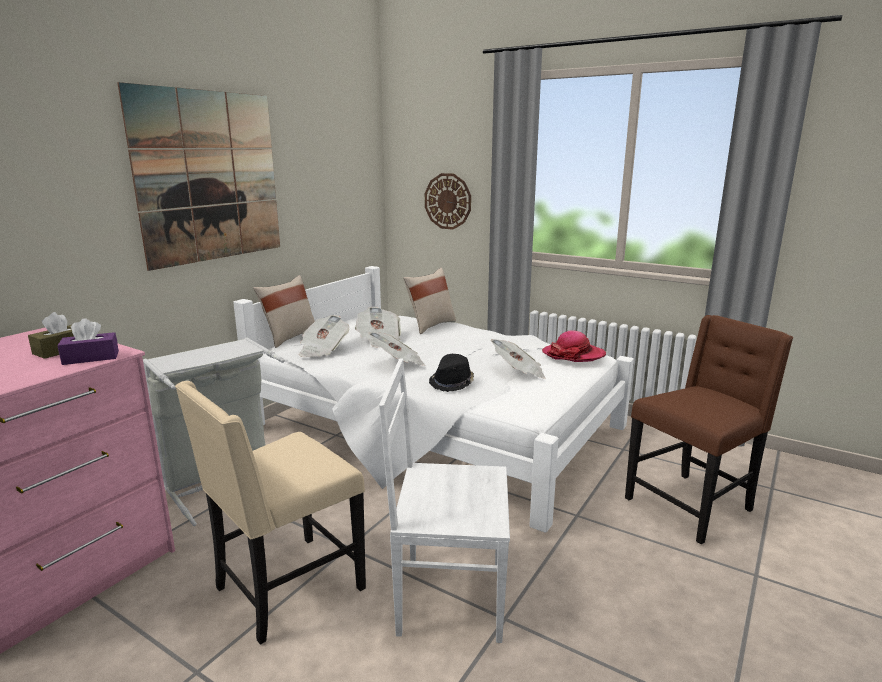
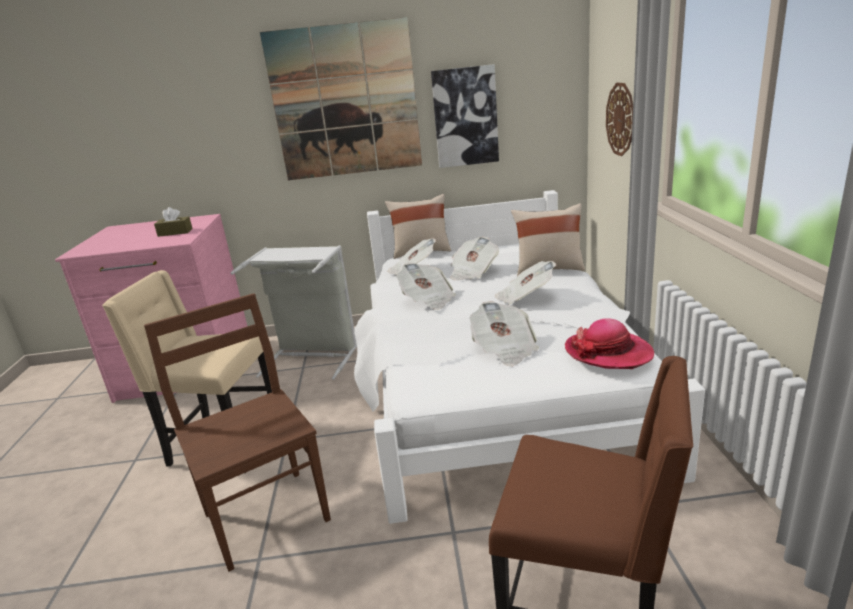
camera: 55 degrees right, 5 degrees up
(91, 358) = (167, 241): purple tissue box -> none
(310, 199) = (465, 117): none -> picture
(447, 595) = (265, 514): white chair -> brown chair
(452, 383) = (423, 335): black hat -> none
(461, 343) = (524, 297): none -> newspaper

